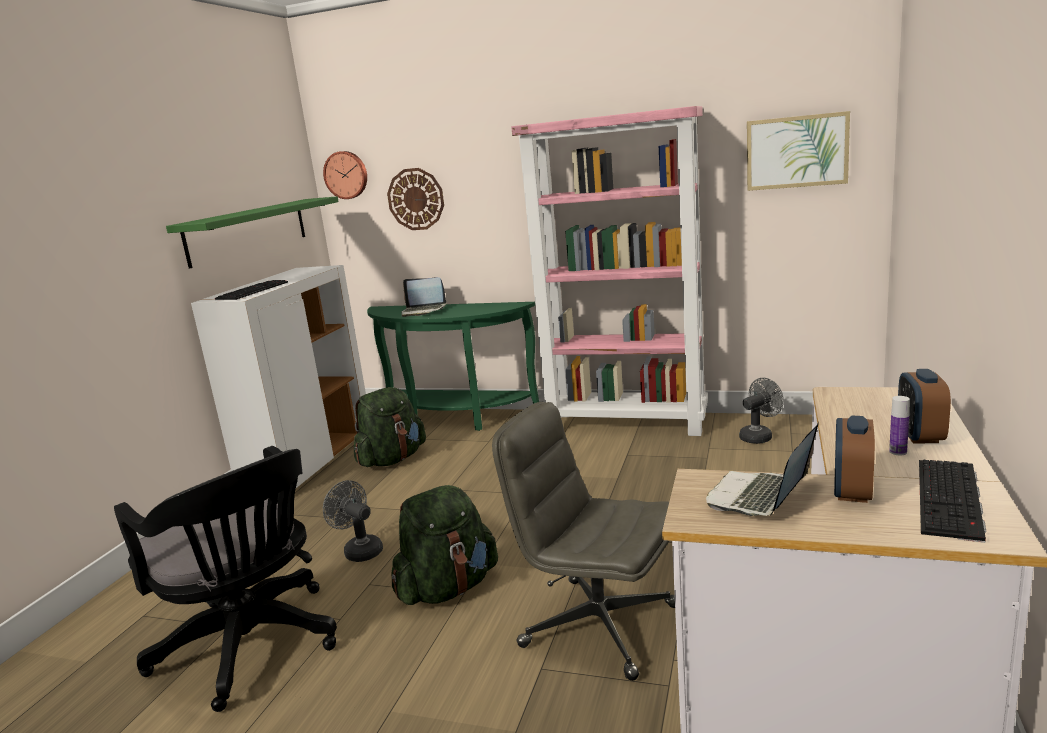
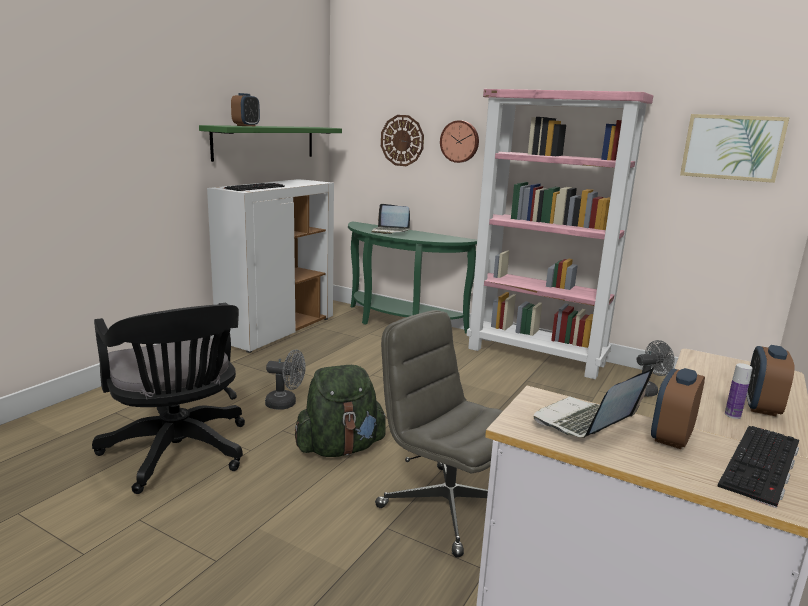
camera: 10 degrees right, 0 degrees up
(225, 216) = (246, 126): none -> alarm clock
(346, 175) = (353, 113): wall clock -> wall clock (460, 141)
(359, 550) = (286, 404): grey fan -> grey fan turned 135 degrees clockwise
(392, 459) = (338, 343): green backpack -> none

